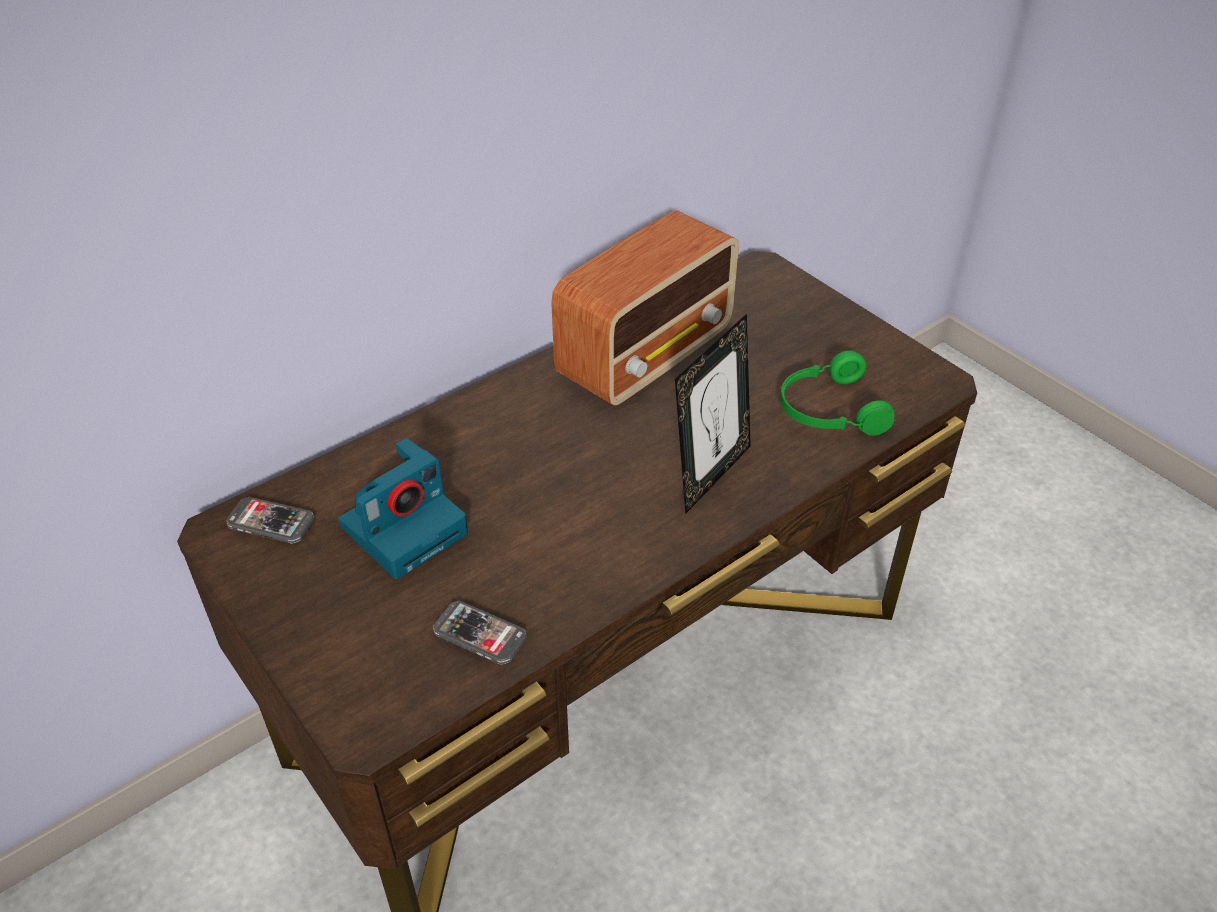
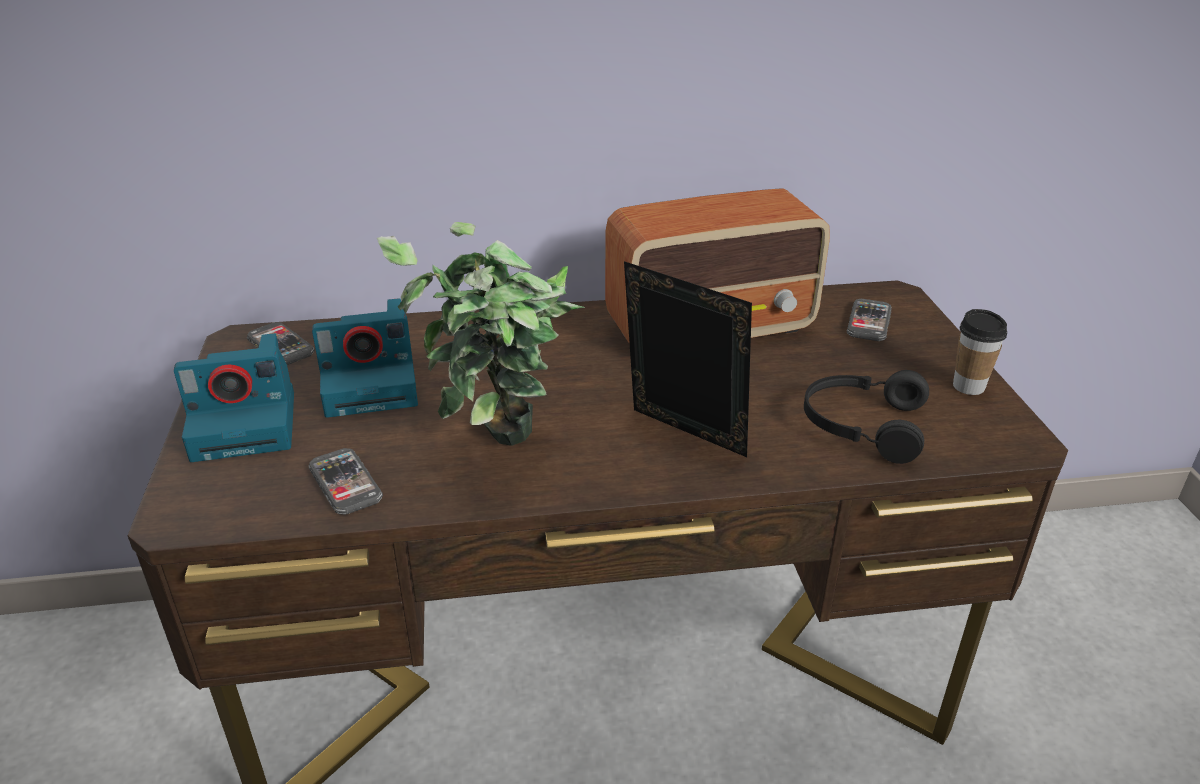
camera: 30 degrees right, 10 degrees down
(329, 617) = (248, 424): none -> camera
(580, 550) = (498, 453): none -> potted plant
(710, 475) = (682, 438): picture frame -> picture frame turned 120 degrees counterclockwise
(763, 304) = (869, 322): none -> phone
(828, 410) = (861, 426): green headphones -> black headphones
(875, 343) = (968, 386): none -> cup

